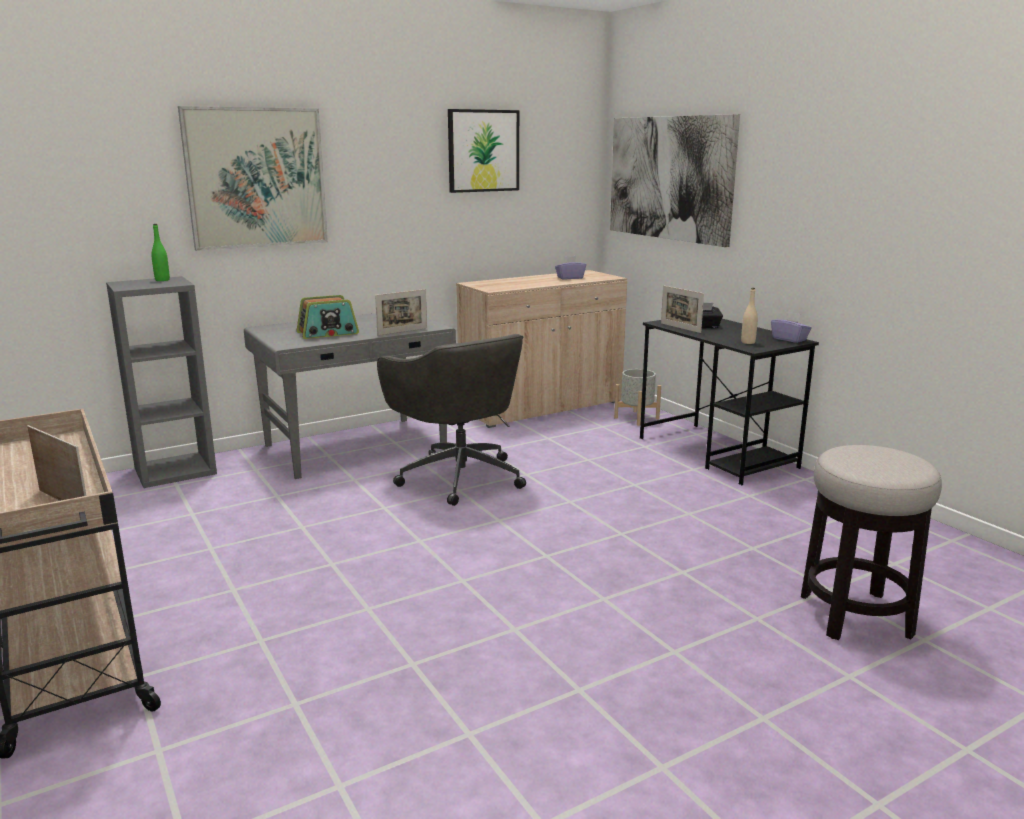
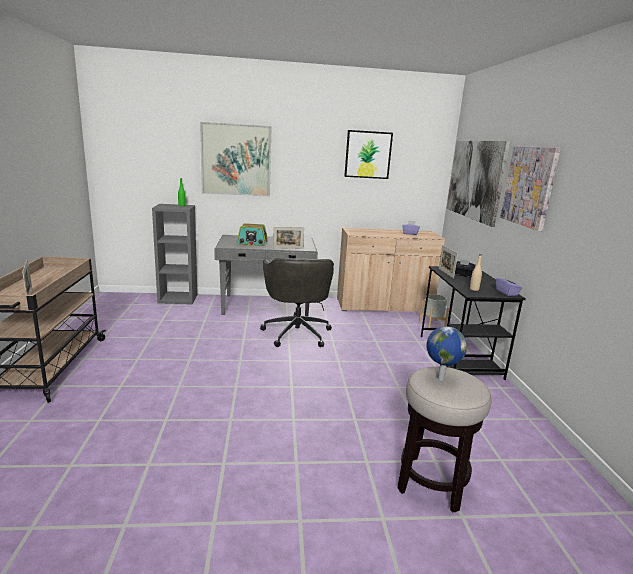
camera: 25 degrees right, 0 degrees up
(794, 179) = (529, 186): none -> picture
(866, 459) = (440, 378): none -> globe

